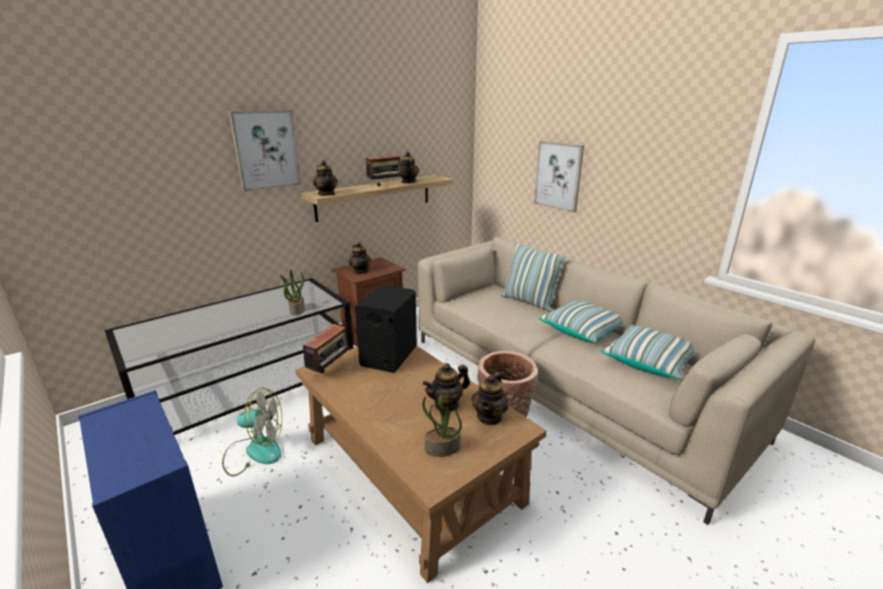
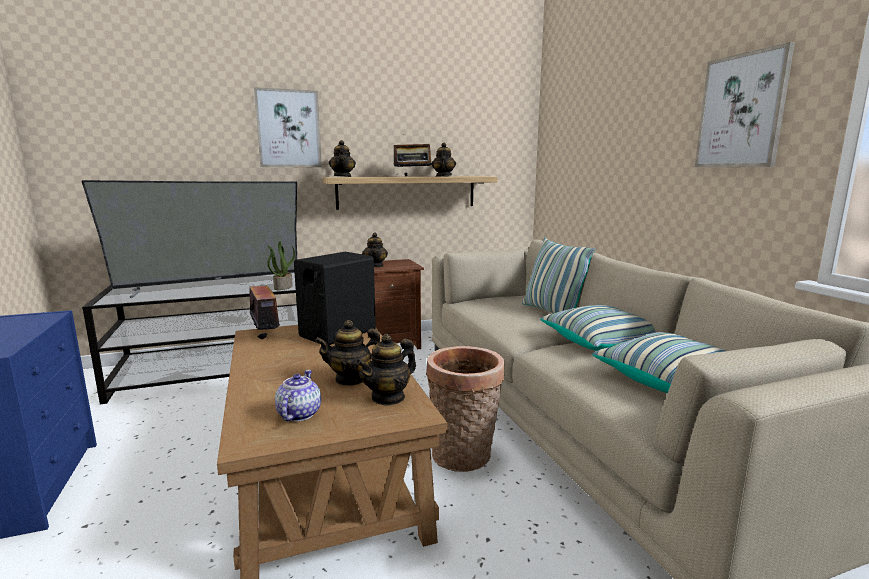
camera: 20 degrees right, 10 degrees down
(223, 318) = (212, 286): none -> television
(254, 451) = (188, 419): fan -> none
(330, 370) = (266, 335): radio -> radio turned 75 degrees counterclockwise
(442, 449) = (298, 414): potted plant -> teapot
(558, 176) = (616, 166): picture -> picture (741, 111)

